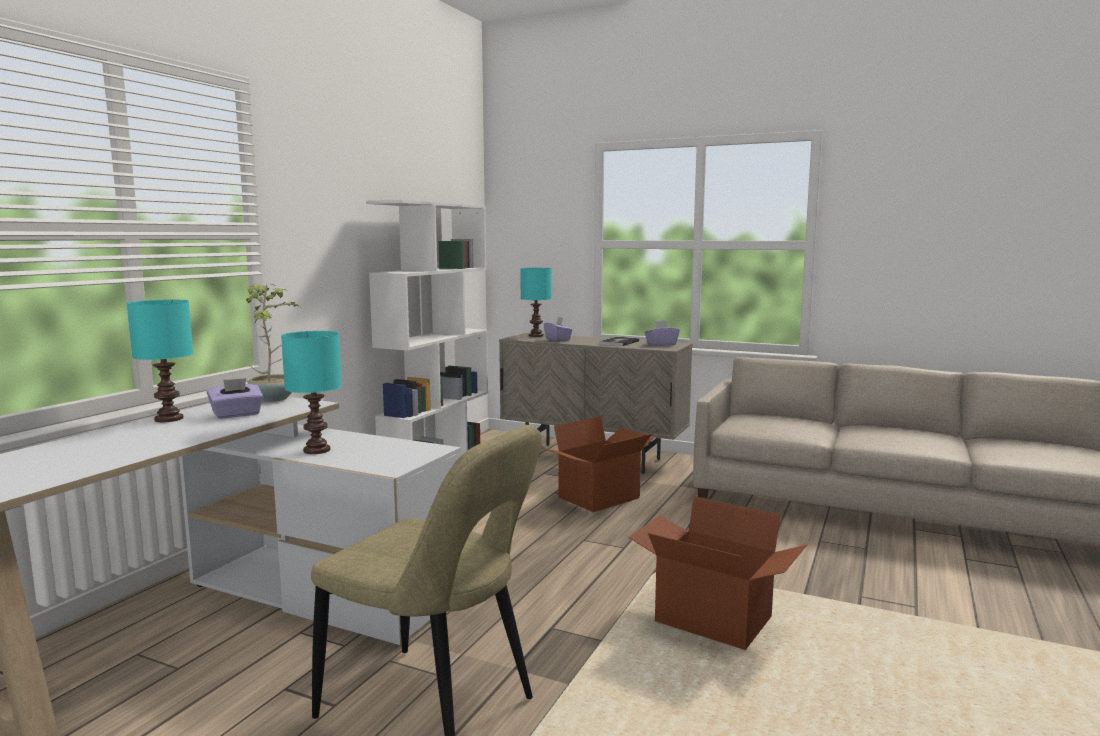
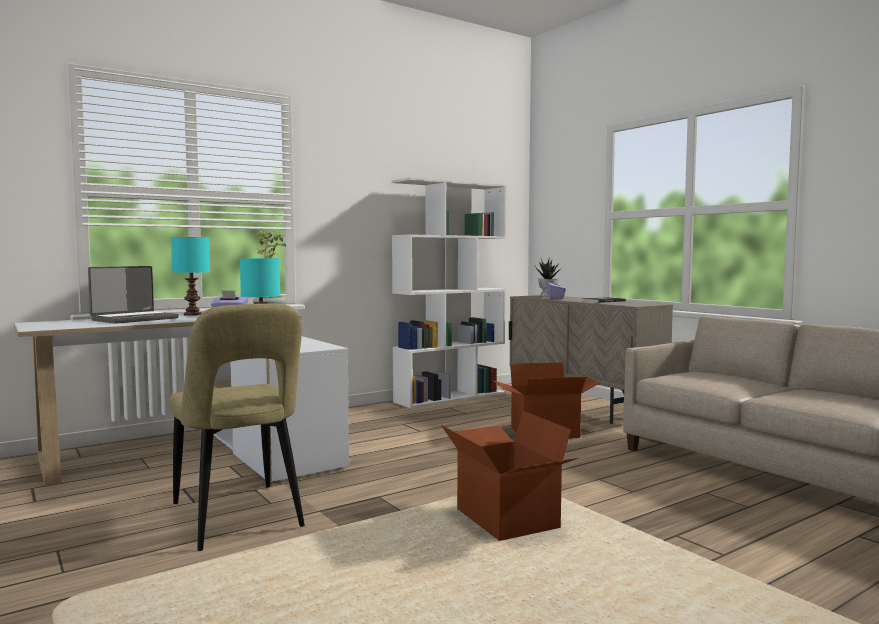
camera: 30 degrees right, 5 degrees down
(102, 443) = (134, 319): none -> laptop
(536, 336) = (547, 296): turquoise table lamp -> potted plant
(661, 344) = (638, 303): purple tissue box -> none

